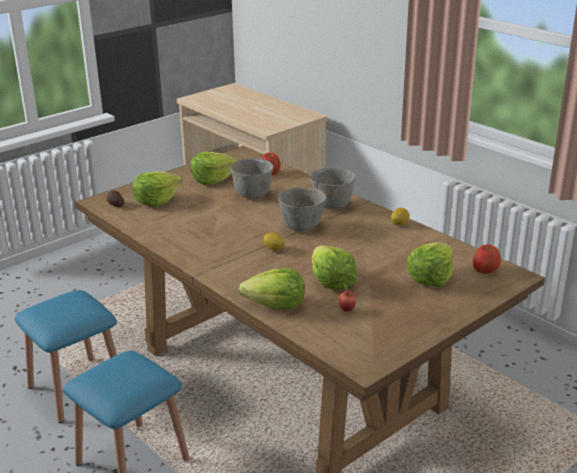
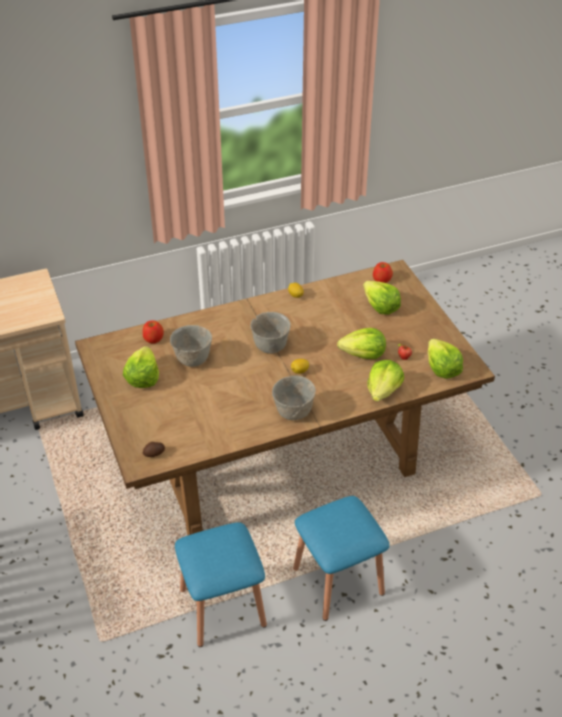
camera: 70 degrees left, 15 degrees up
(156, 200) = (163, 423): lettuce -> lettuce (442, 368)
(331, 205) = (242, 320): grey bowl -> grey bowl (293, 413)

